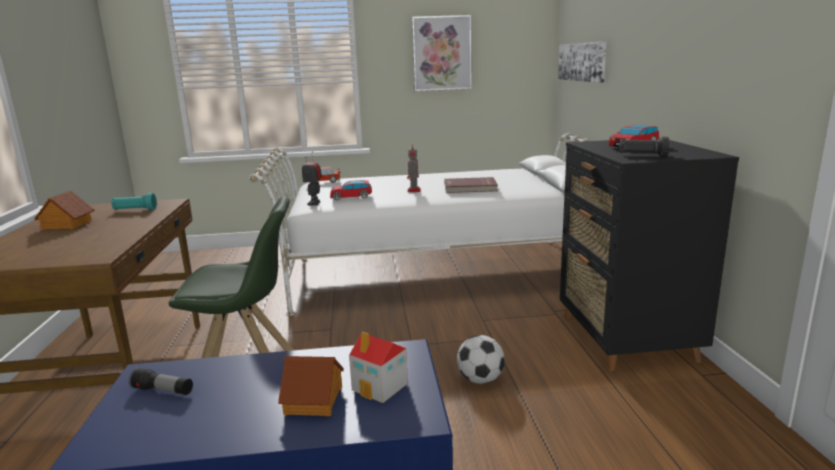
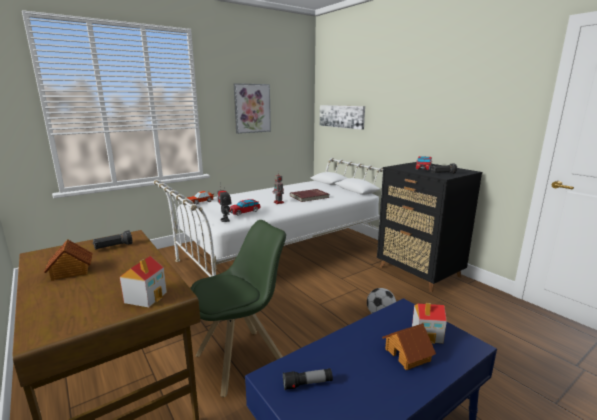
camera: 30 degrees left, 0 degrees up
(74, 255) = (146, 297): none -> toy house
(135, 210) = (113, 247): turquoise flashlight -> black flashlight

